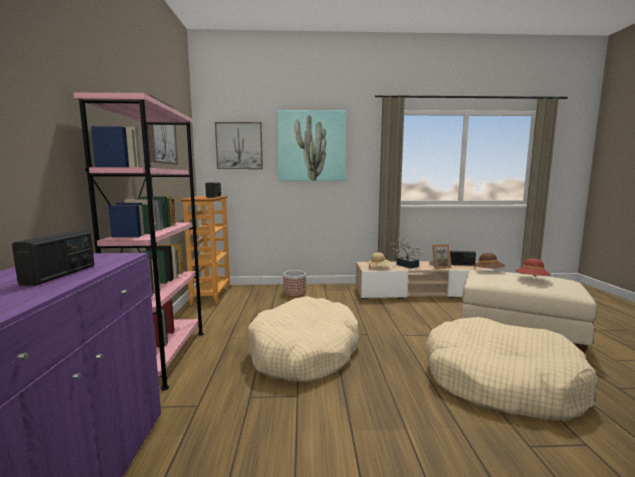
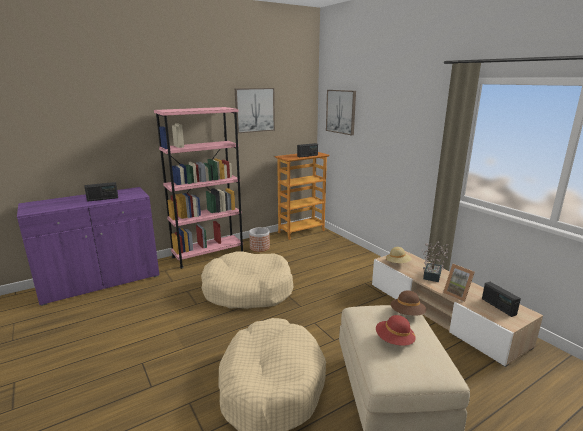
camera: 60 degrees right, 10 degrees up
(294, 293) = (345, 255): planter -> planter (259, 247)
(311, 146) = (389, 117): picture -> none

